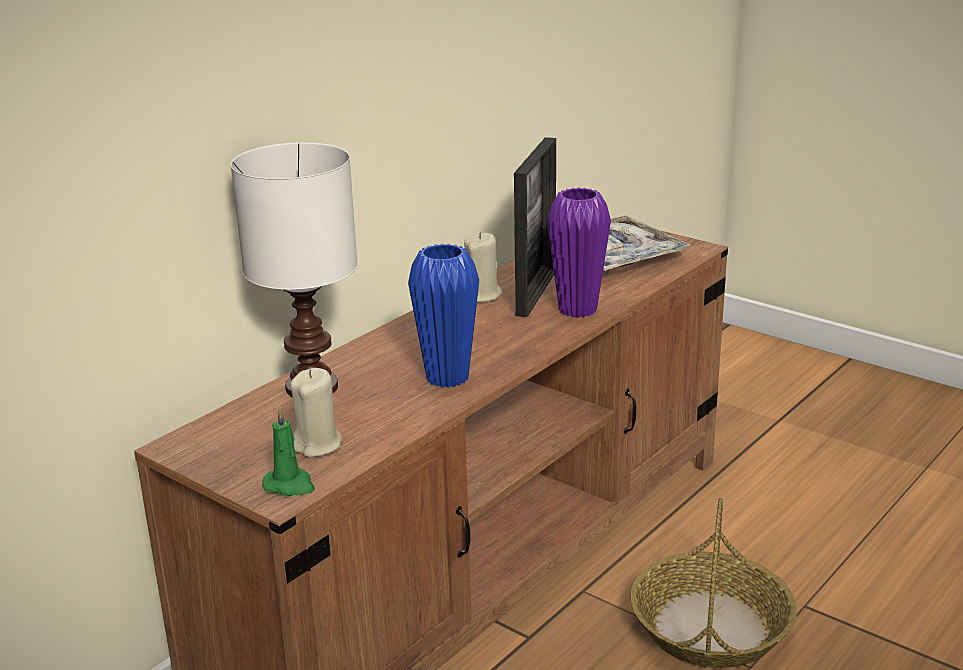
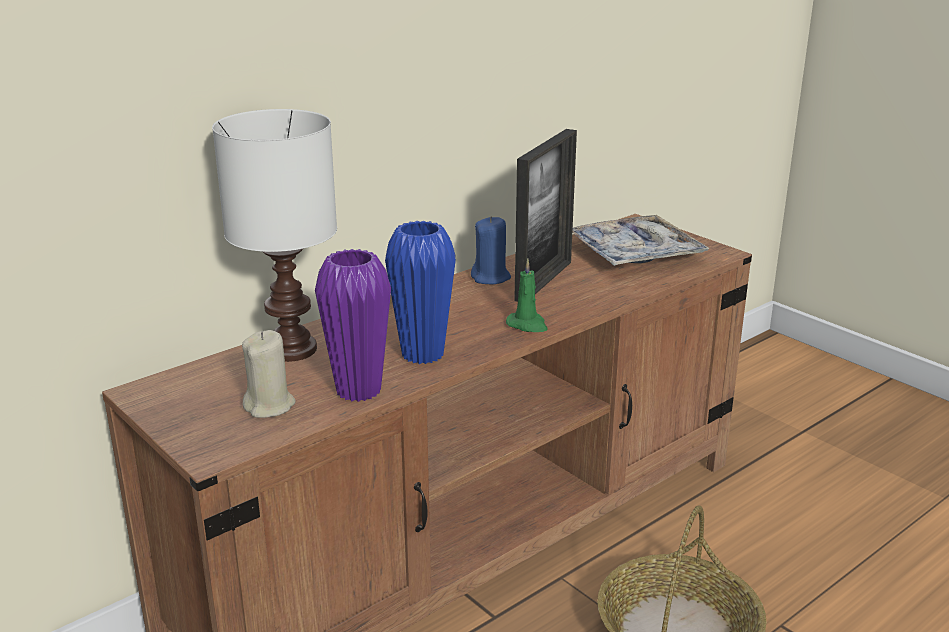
camera: 10 degrees right, 0 degrees up
(290, 485) = (225, 443): green candle -> green candle (527, 325)
(482, 295) = (491, 278): beige candle -> blue candle
(577, 310) = (577, 301): purple vase -> purple vase (358, 390)

